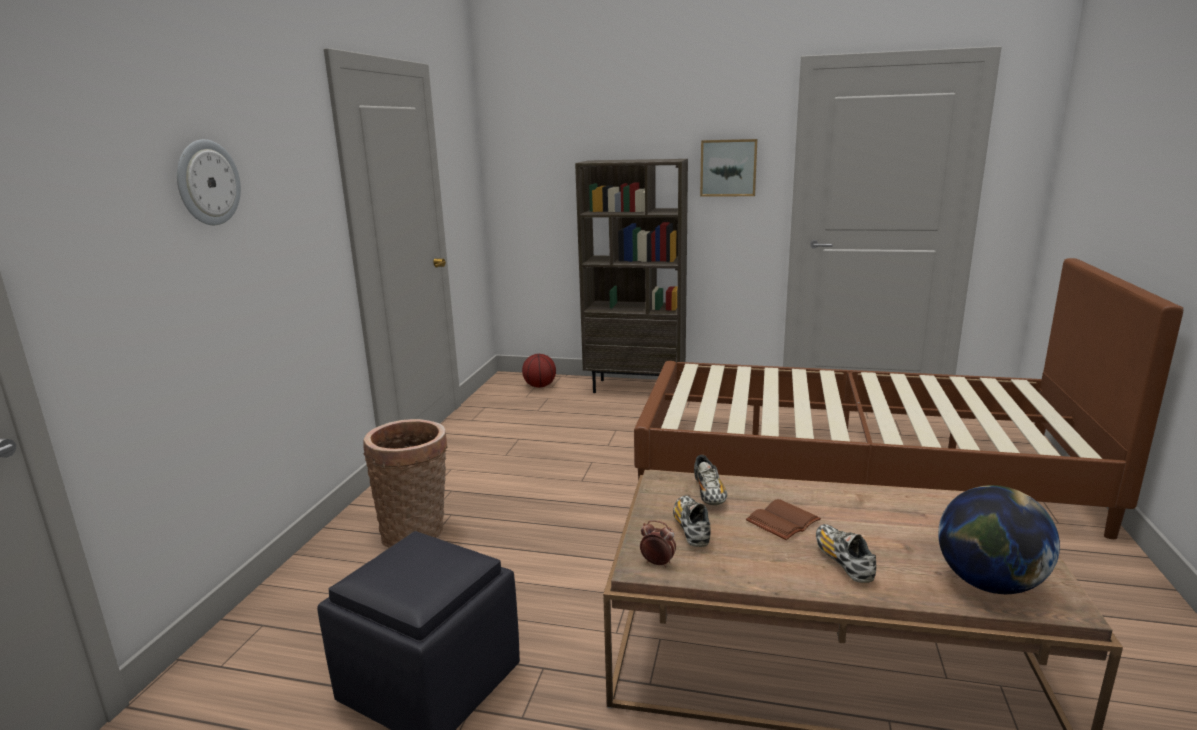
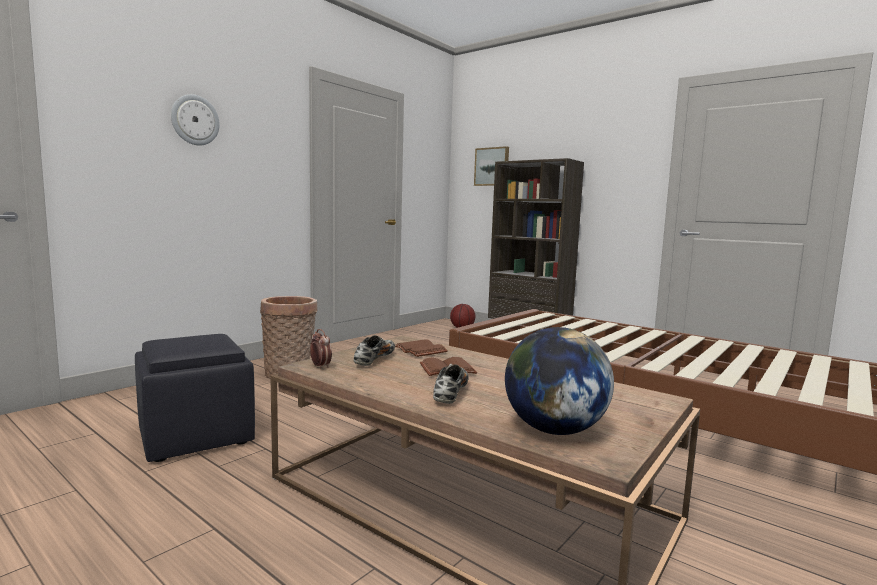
camera: 25 degrees right, 10 degrees down
(709, 494) = (421, 350): shoe -> brown book
(728, 168) = (616, 169): picture -> picture (492, 167)

